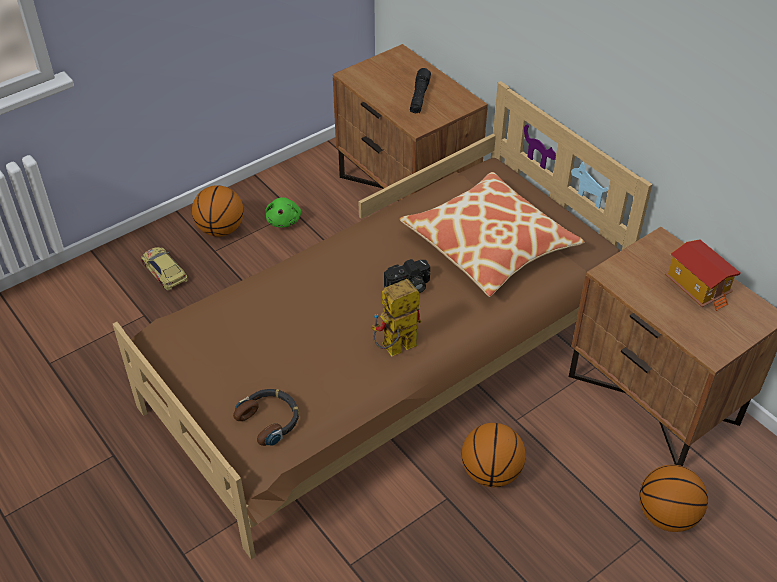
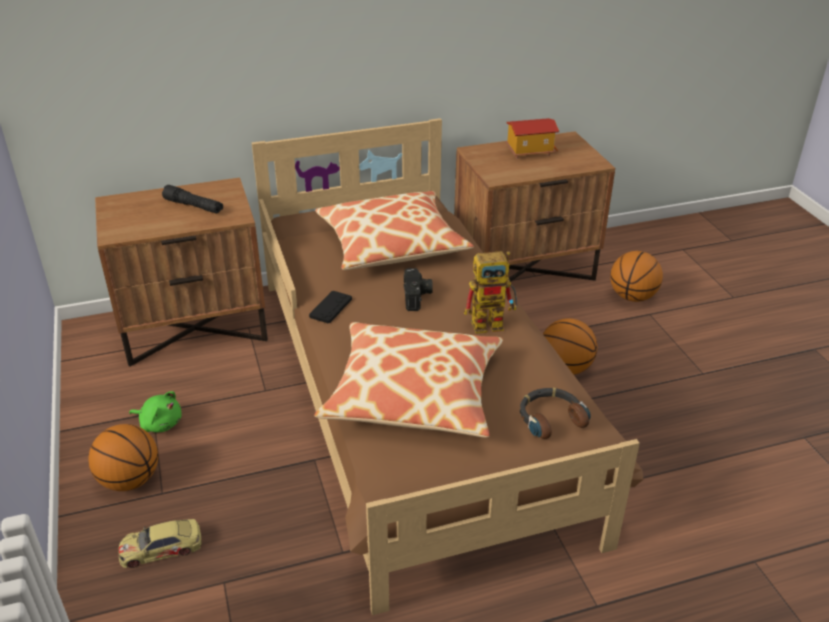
camera: 70 degrees left, 10 degrees down
(268, 321) = (414, 393): none -> pillow
(364, 236) = (331, 308): none -> black game controller
(394, 350) = (494, 323): toy robot -> toy robot turned 90 degrees counterclockwise

